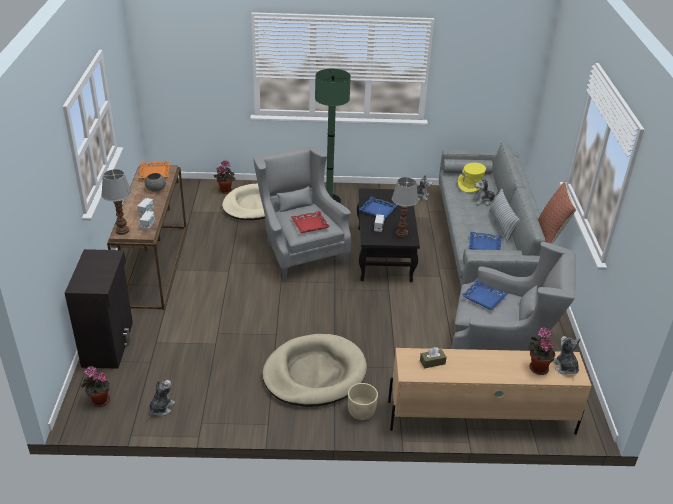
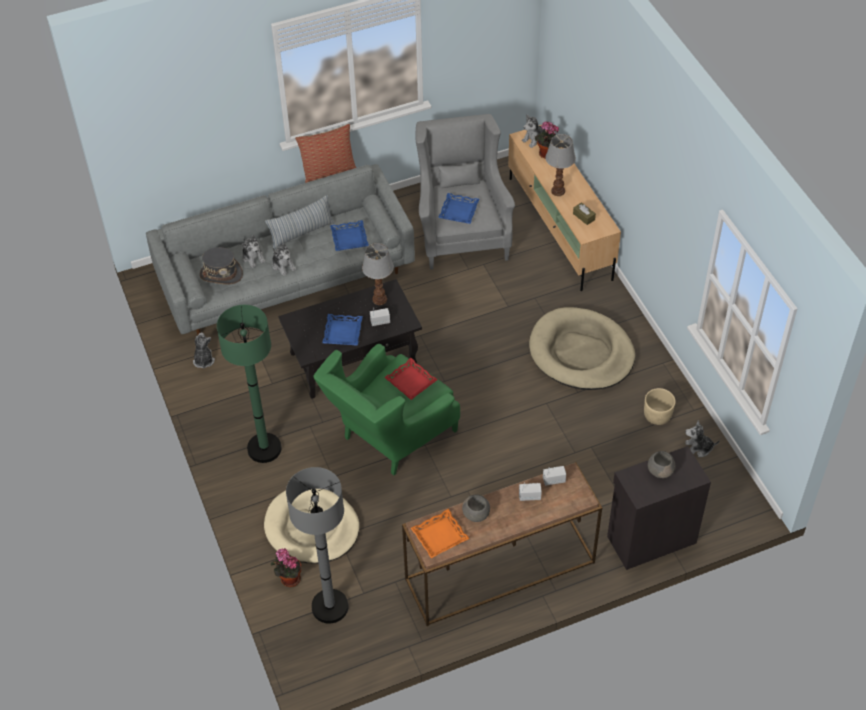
camera: 110 degrees left, 15 degrees up
(99, 401) = (724, 501): potted plant -> none
(101, 271) = (660, 470): none -> grey bowl
(122, 231) = (578, 499): table lamp -> table lamp (558, 191)
(194, 198) = (330, 607): none -> grey floor lamp
(300, 251) = (390, 437): grey armchair -> green armchair
(361, 411) = (605, 305): beige planter -> beige planter (657, 416)
(468, 211) = (283, 266): none -> plush toy
(472, 185) = (221, 274): yellow hat -> grey hat

